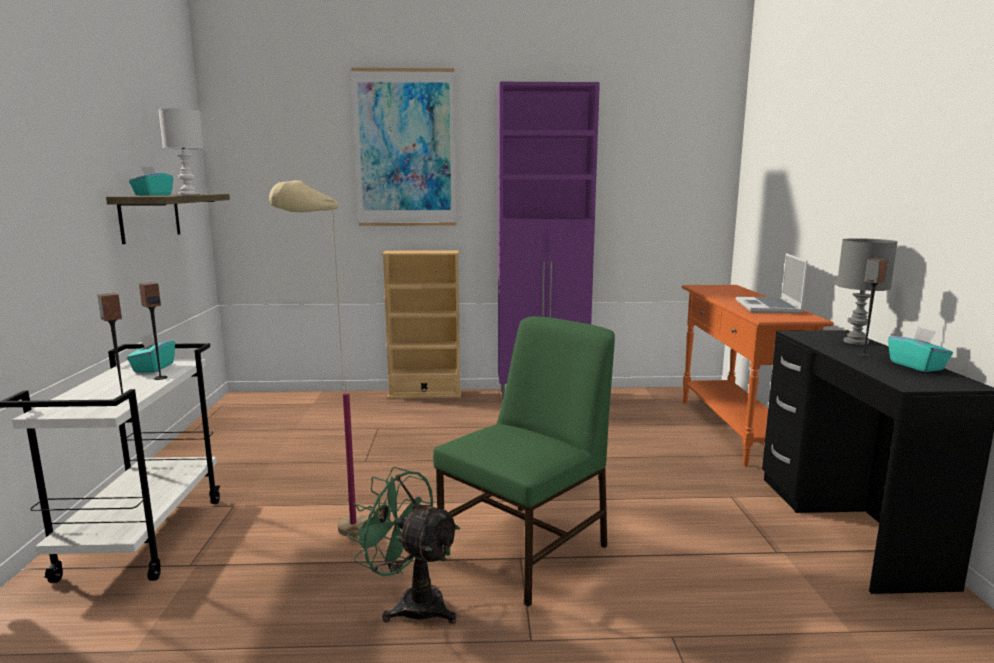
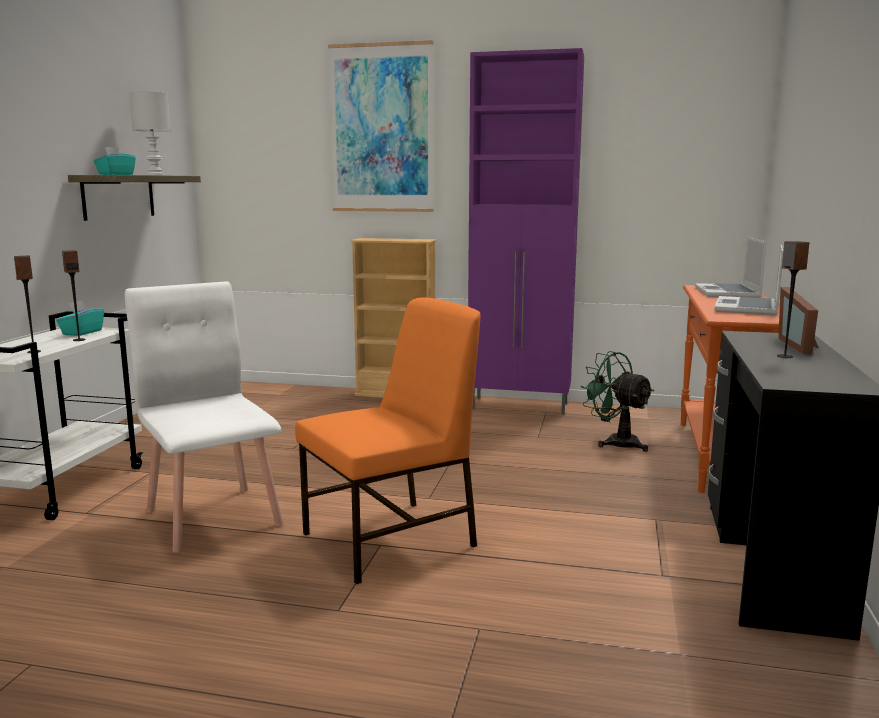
camera: 15 degrees right, 0 degrees up
(335, 550) = (214, 517): beige floor lamp -> white chair
(411, 603) = (251, 566): green fan -> green fan (615, 442)
(527, 550) = (392, 539): green chair -> orange chair
(729, 292) = (728, 293): none -> laptop
(857, 342) = (801, 345): grey table lamp -> picture frame
(916, 366) = (831, 369): turquoise tissue box -> none

